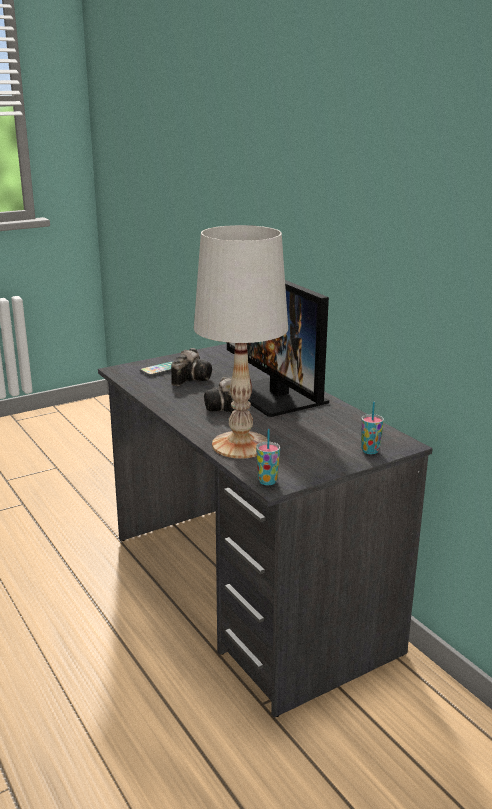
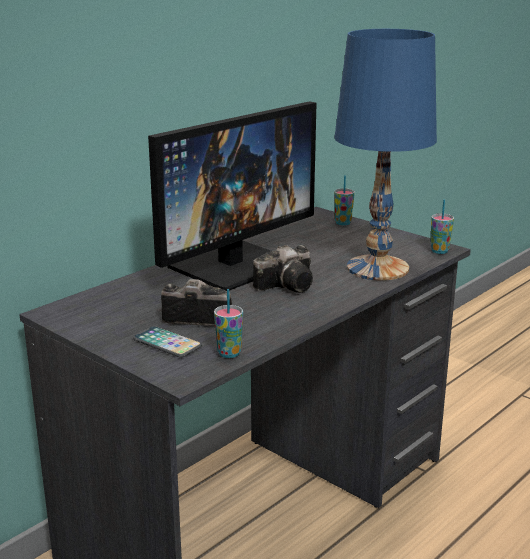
camera: 105 degrees left, 0 degrees up
(134, 382) = (229, 353): none -> cup
(241, 445) = (376, 268): white table lamp -> blue table lamp

